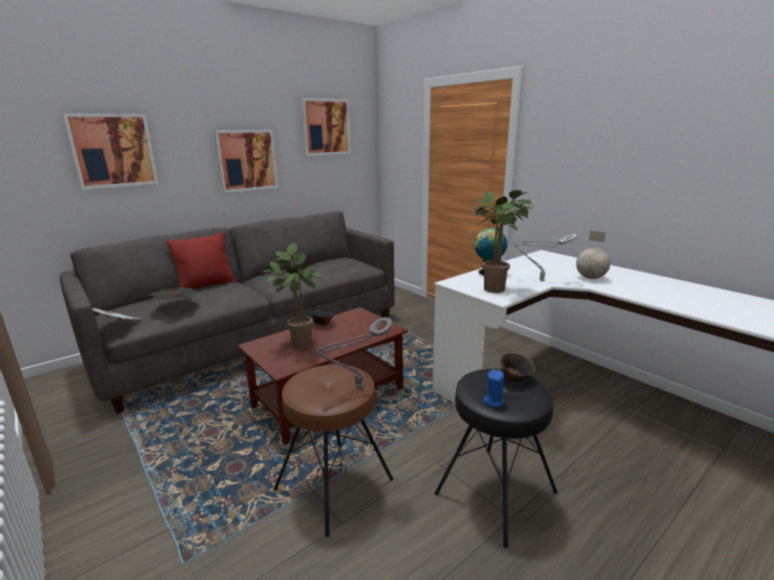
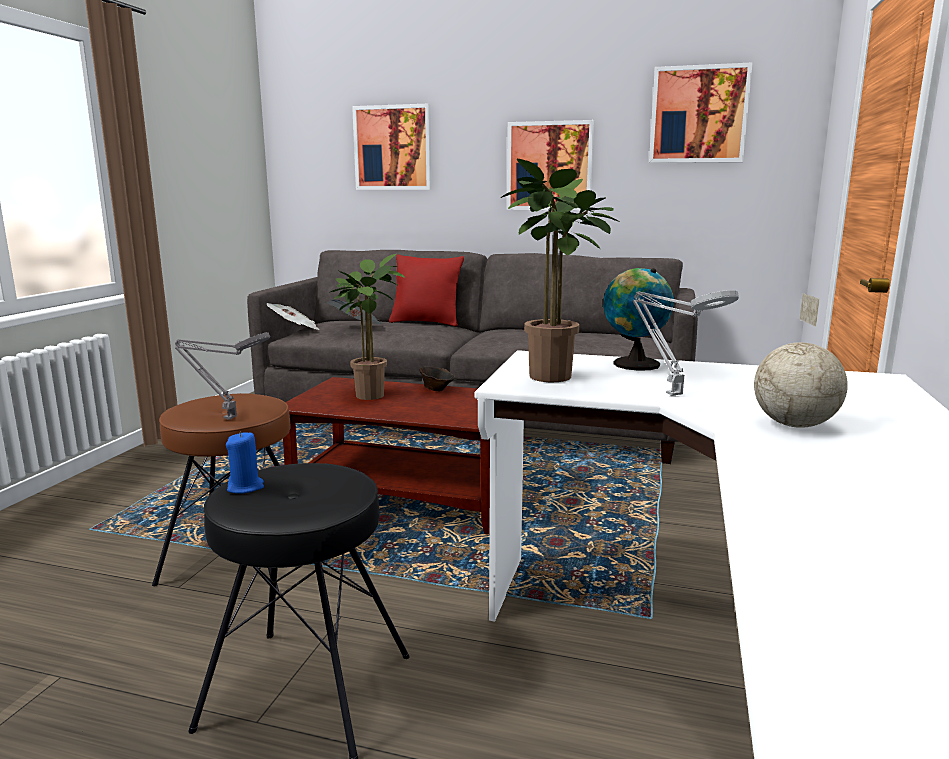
camera: 55 degrees right, 5 degrees down
(516, 378) = (336, 490): brown bowl -> none

